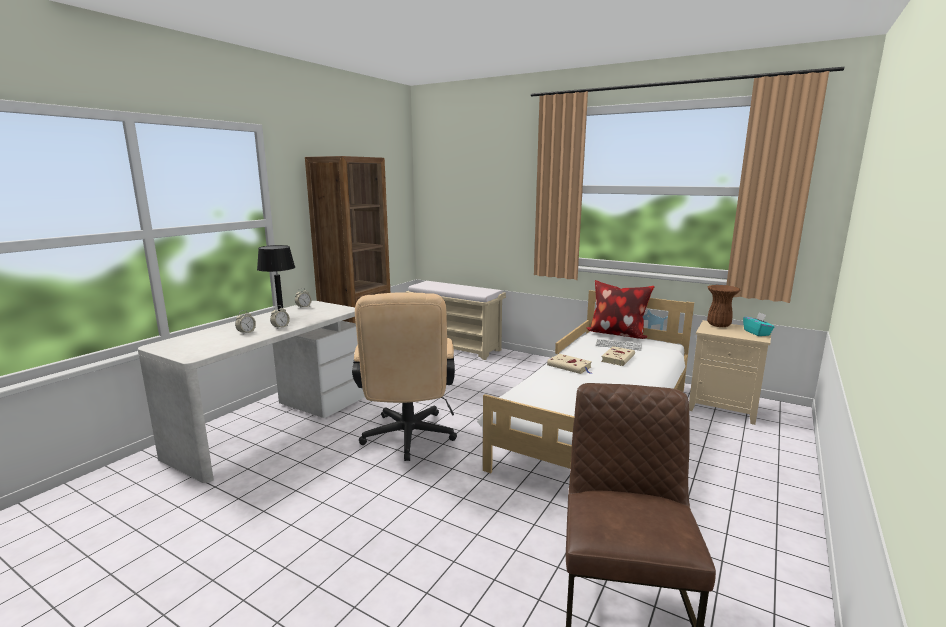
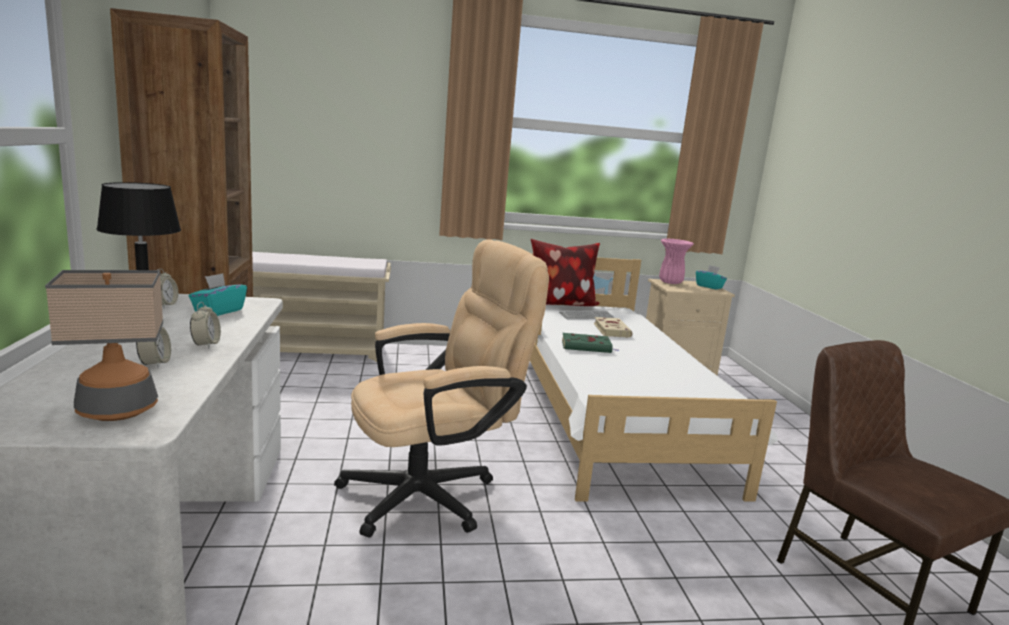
camera: 40 degrees left, 0 degrees up
(199, 348) = (117, 410): none -> table lamp
(318, 312) = (218, 311): none -> turquoise tissue box
(408, 439) = (433, 493): beige office chair -> beige office chair turned 75 degrees counterclockwise
(570, 367) = (587, 347): beige book -> green book
(718, 325) = (670, 282): brown vase -> pink vase

